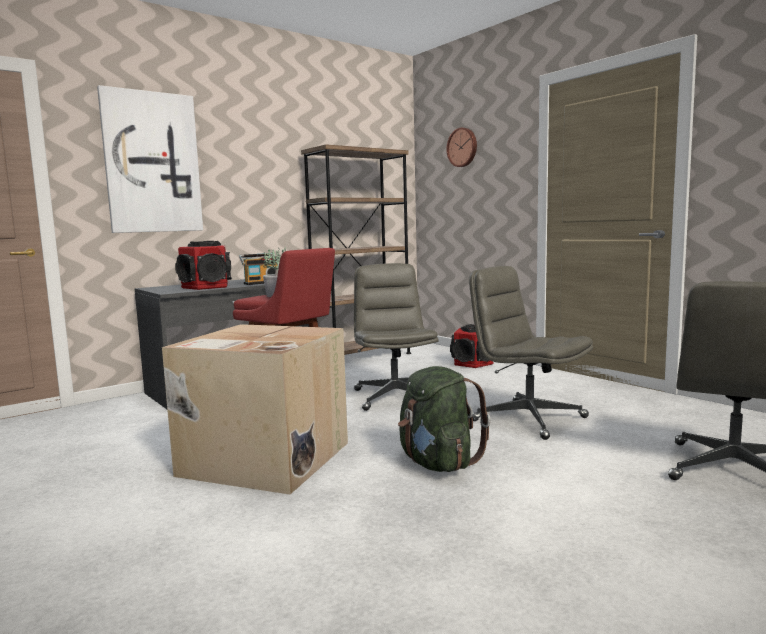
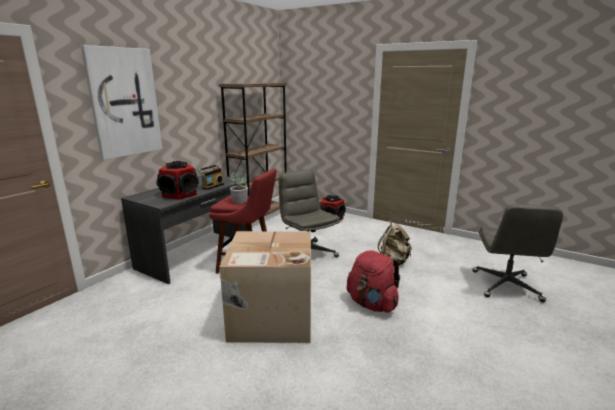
camera: 20 degrees left, 10 degrees up
(438, 463) = (372, 304): green backpack -> red backpack
(463, 147) = (318, 81): wall clock -> none
(527, 419) = (393, 262): grey office chair -> beige backpack

